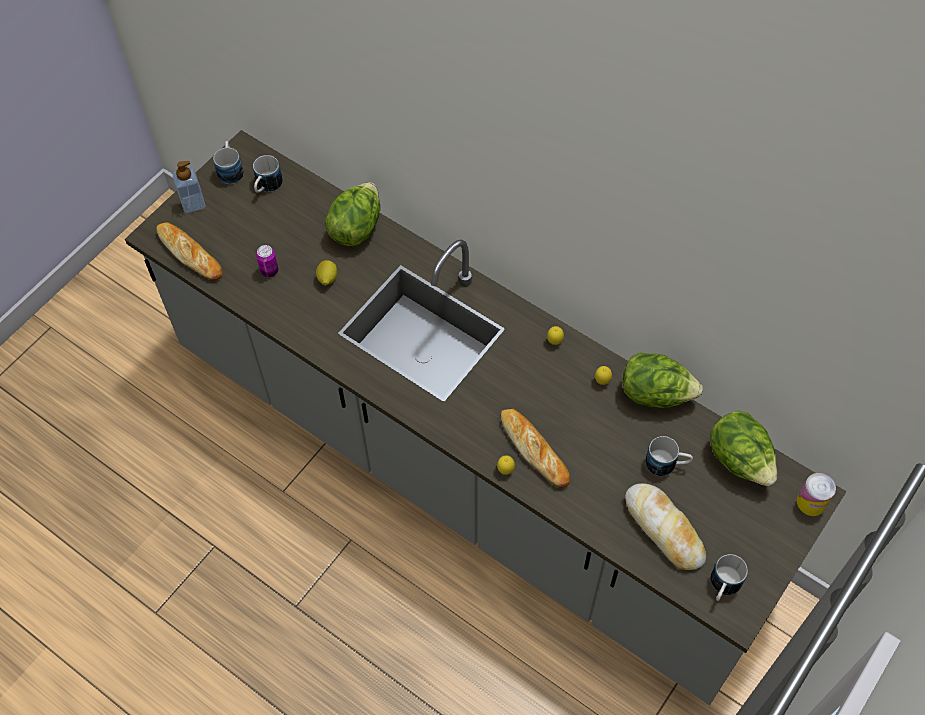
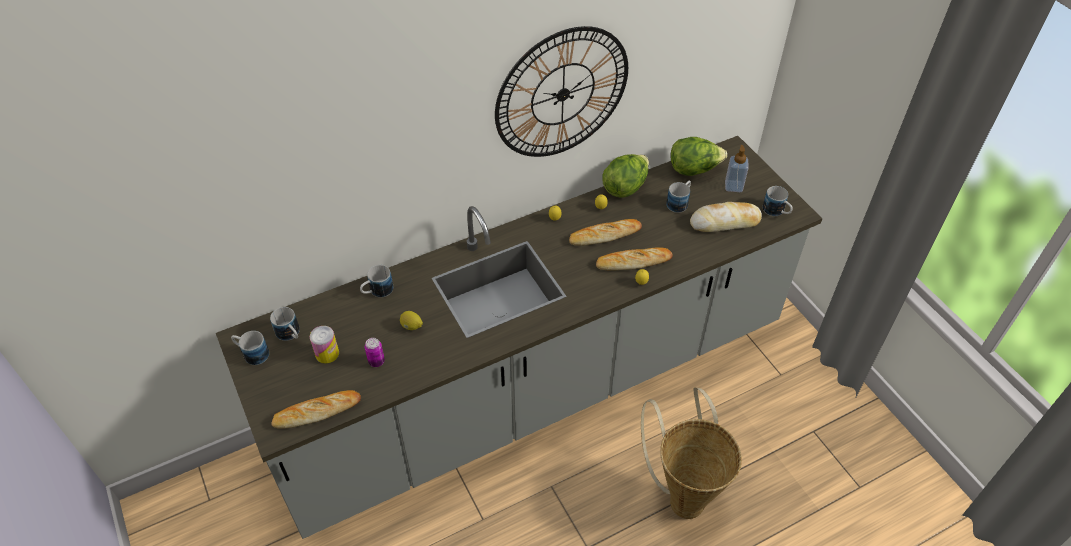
camera: 65 degrees left, 10 degrees down
(193, 203) = (265, 392): soap dispenser -> soap dispenser (733, 186)
(356, 227) = (377, 291): lettuce -> mug
(404, 683) = (683, 495): none -> basket
(559, 403) = (604, 235): none -> bread
(611, 229) = (562, 94): none -> wall clock
(811, 502) = (738, 152): can -> can (327, 353)

